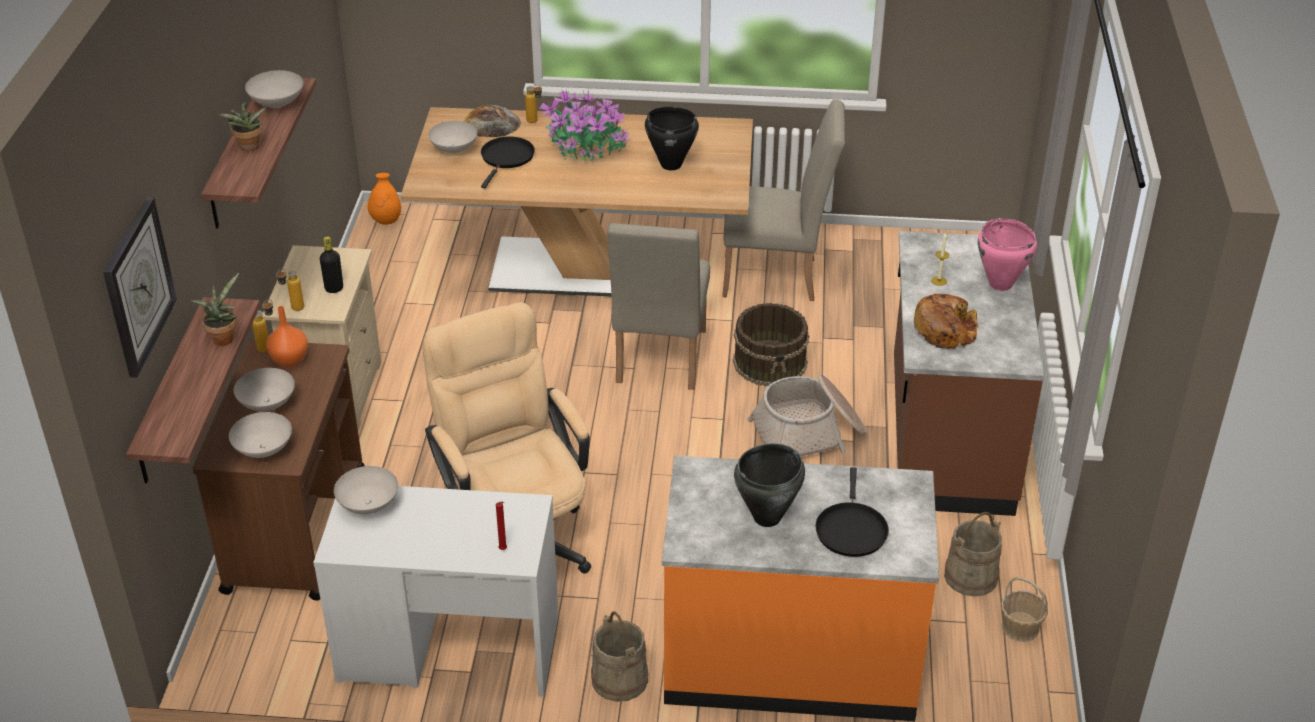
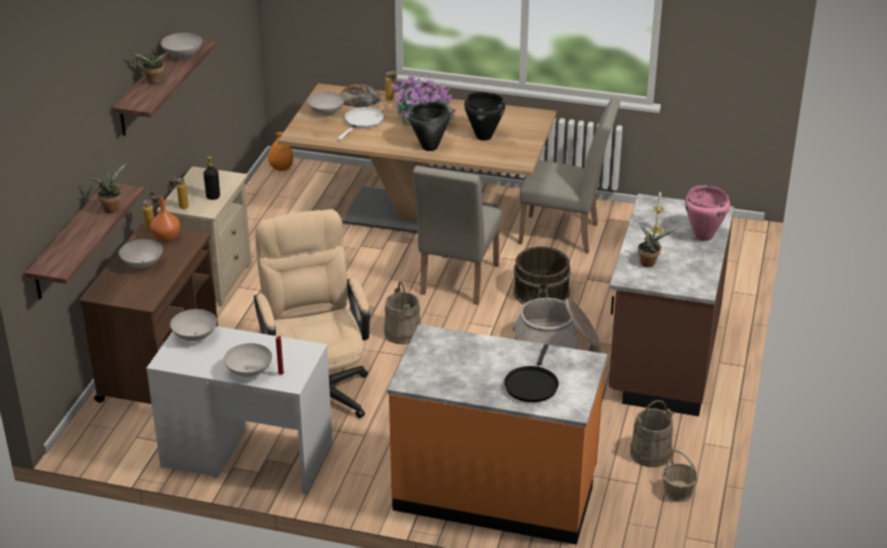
camera: 10 degrees right, 5 degrees down
(138, 286) = (48, 158): wall clock -> none
(264, 450) = (132, 293): white bowl -> white bowl (249, 372)
(506, 158) = (363, 122): black frying pan -> white frying pan
(619, 679) = (364, 490): beige bucket -> beige bucket (402, 333)
(768, 517) = (473, 370): black cooking pot -> black cooking pot (430, 147)
(945, 330) = (649, 262): bread -> potted plant

